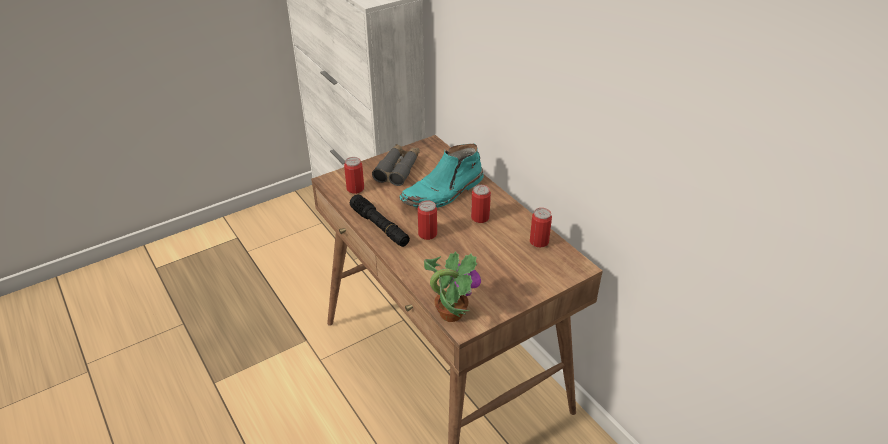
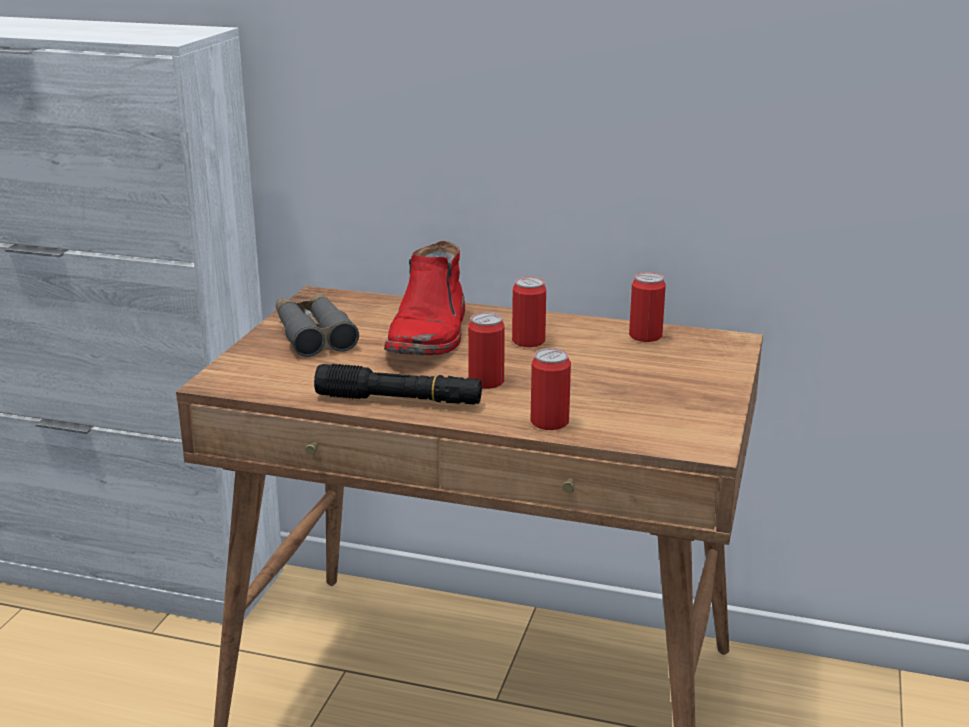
camera: 40 degrees left, 15 degrees down
(355, 189) = (280, 376): can -> can (549, 422)
(443, 192) = (430, 335): turquoise boot -> red boot
(450, 312) = (666, 442): potted plant -> none

